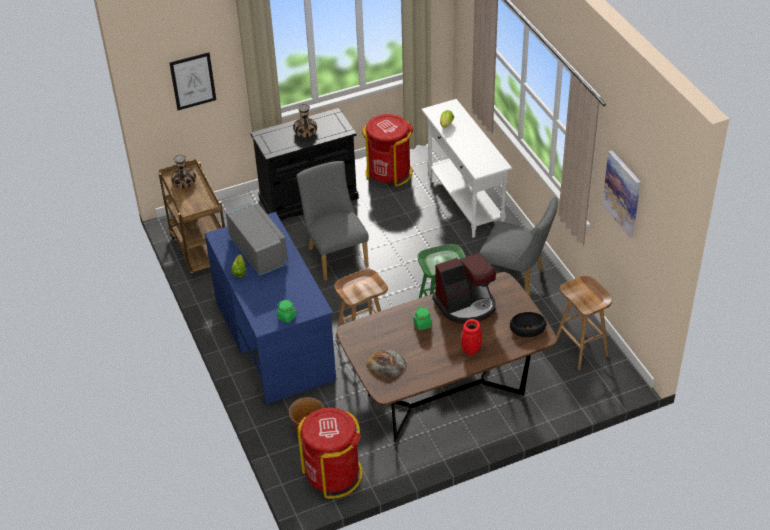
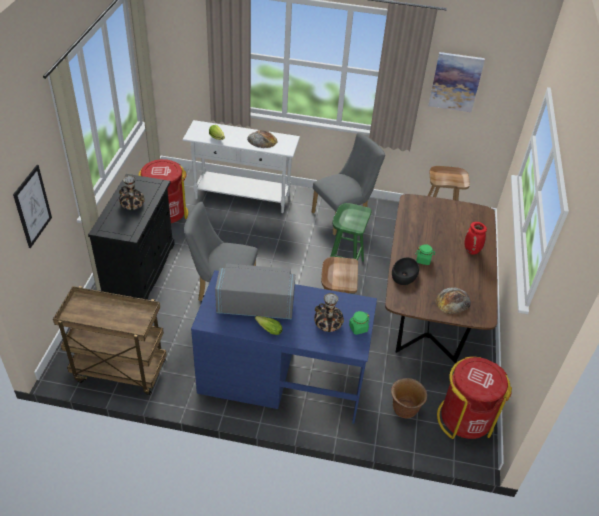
camera: 60 degrees left, 0 degrees up
(184, 183) = (91, 312): vase -> vase (328, 324)
(466, 305) = (420, 229): coffee machine -> none
(476, 150) = (262, 140): none -> bread
(527, 328) = (469, 214): black bowl -> black bowl (404, 274)

